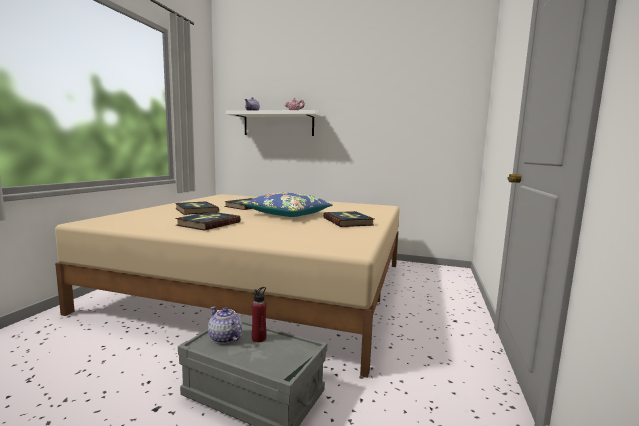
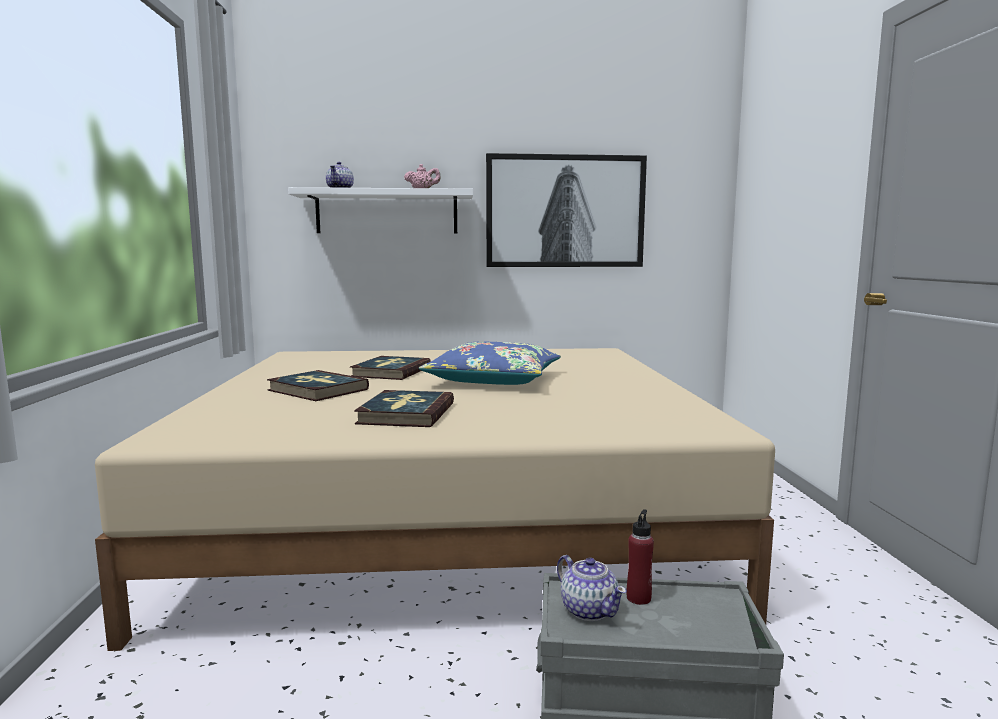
camera: 20 degrees left, 0 degrees up
(225, 338) = (589, 610): teapot -> teapot turned 150 degrees counterclockwise
(348, 221) = (612, 383): book -> none
(374, 123) = (565, 211): none -> picture

